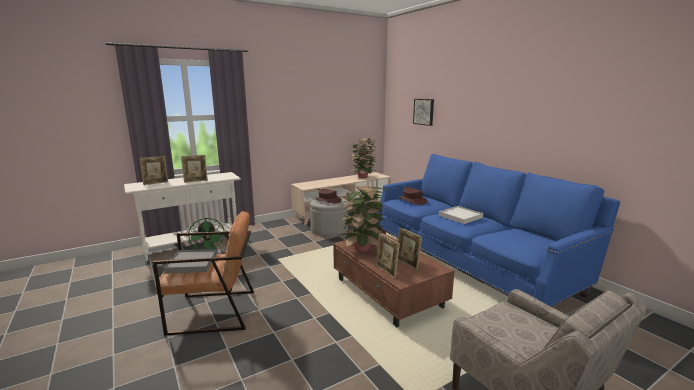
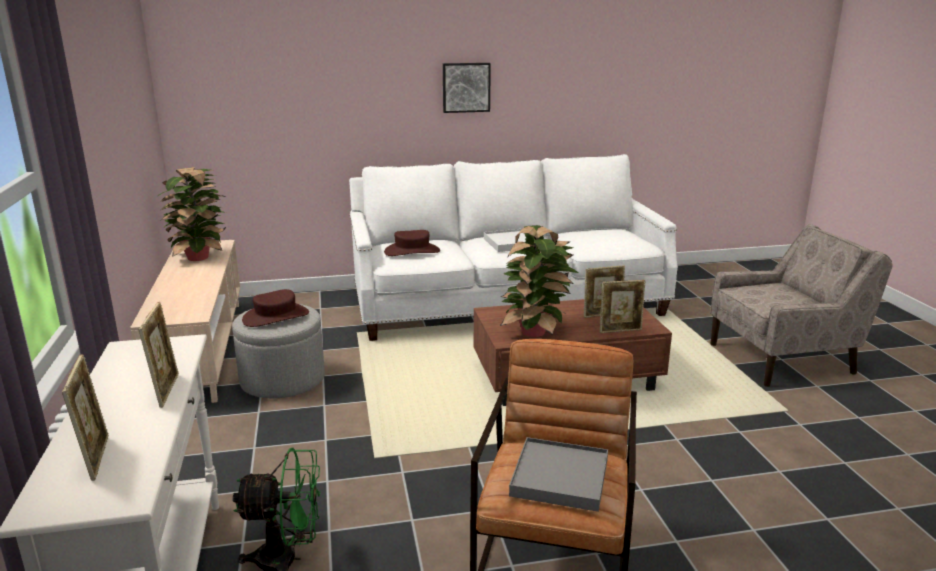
camera: 70 degrees left, 5 degrees up
(424, 111) = (291, 93): picture -> picture (466, 87)
(471, 260) = (507, 303): blue sofa -> white sofa

